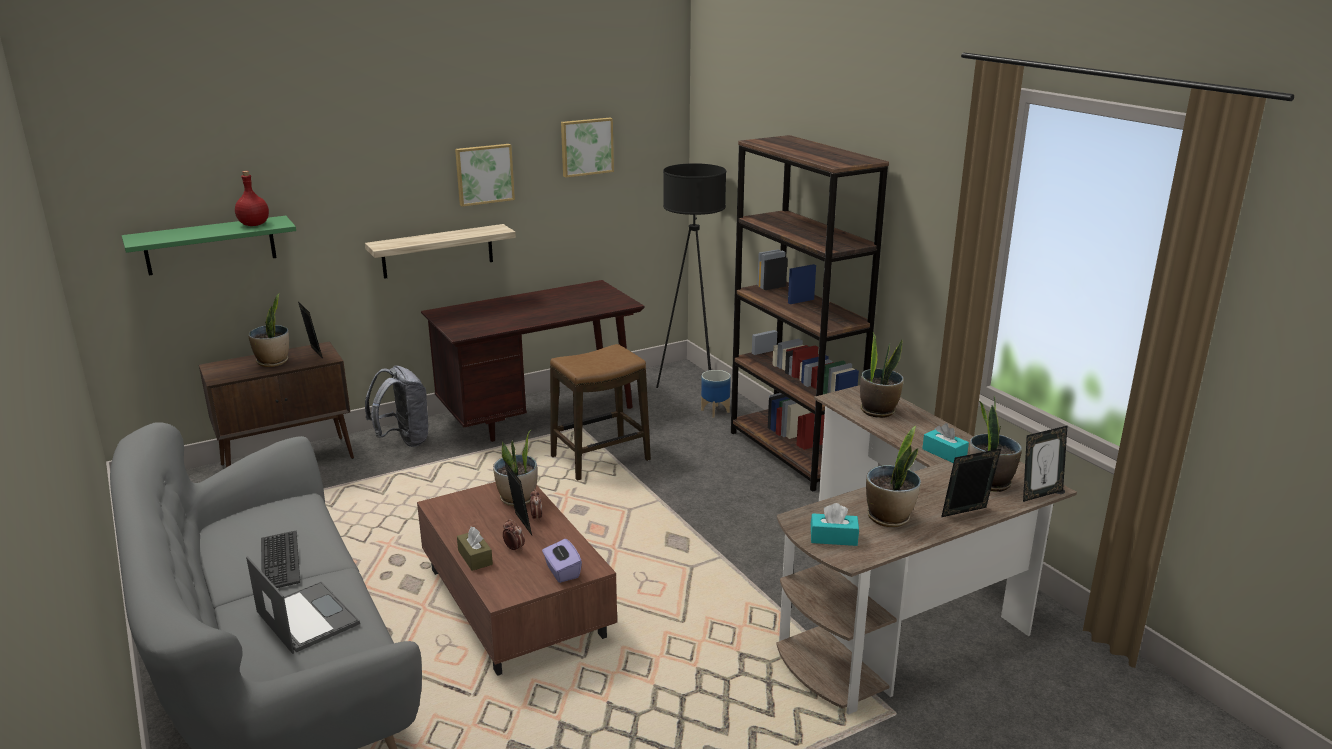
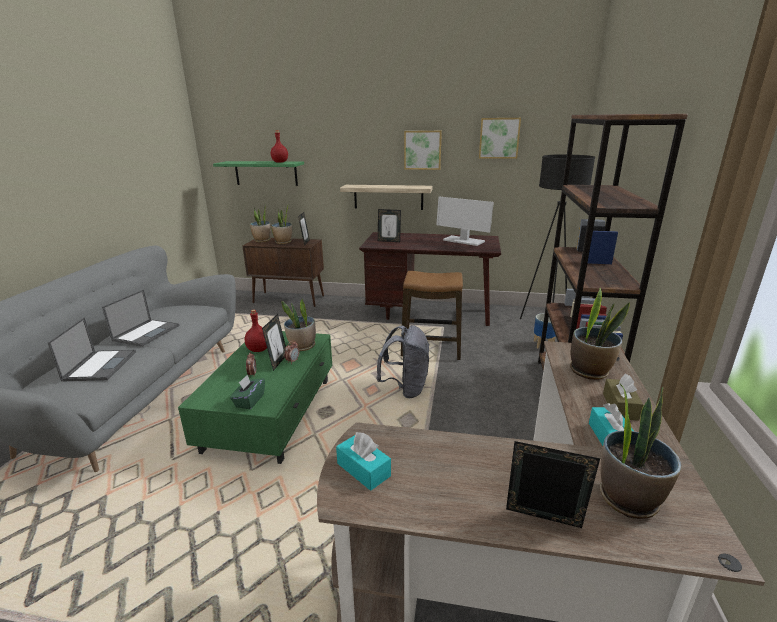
camera: 40 degrees right, 0 degrees up
(279, 561) = (147, 332): keyboard -> laptop
(403, 441) = (347, 305): grey backpack -> grey backpack (405, 388)
(469, 523) = (258, 350): none -> red bottle
(475, 557) = (227, 370): brown tissue box -> brown tissue box (620, 406)
(515, 601) = (272, 413): brown coffee table -> green coffee table
(562, 572) = (249, 401): purple tissue box -> green tissue box
(573, 298) = (463, 241): none -> monitor
(889, 518) = (447, 478): potted plant -> potted plant (262, 240)
(1040, 494) = (688, 552): picture frame -> picture frame (389, 241)

